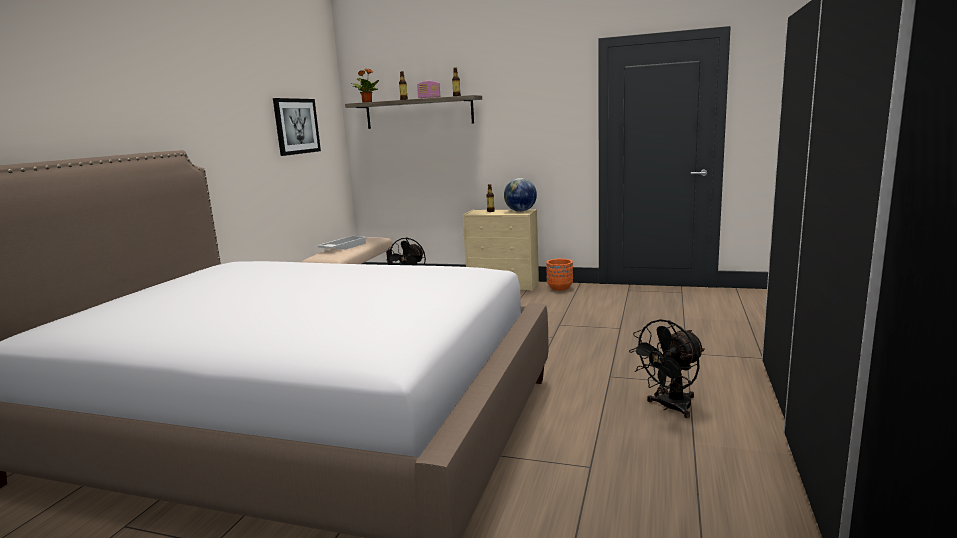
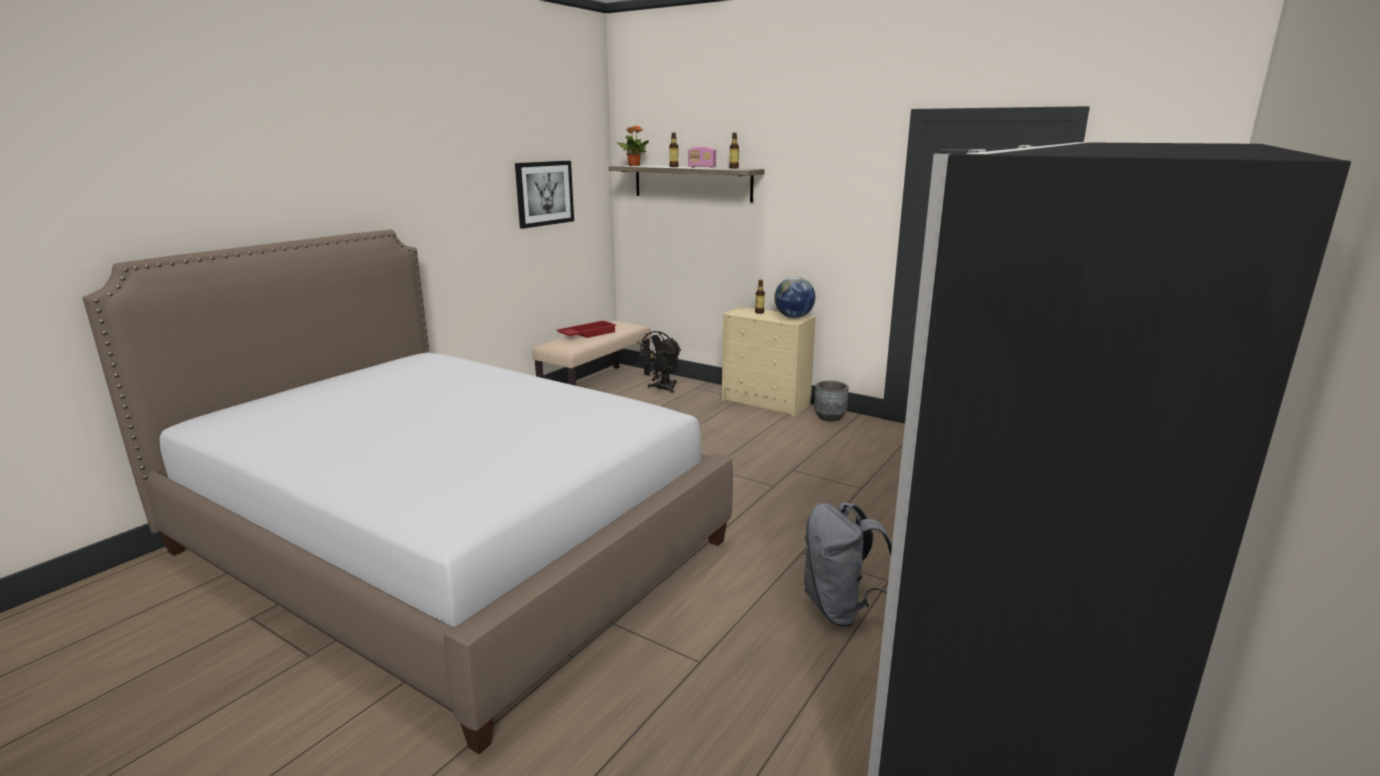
camera: 15 degrees right, 5 degrees up
(342, 247) = (587, 334): white tray -> red tray
(560, 288) = (830, 417): orange planter -> grey planter
(670, 407) = (841, 609): black fan -> grey backpack

